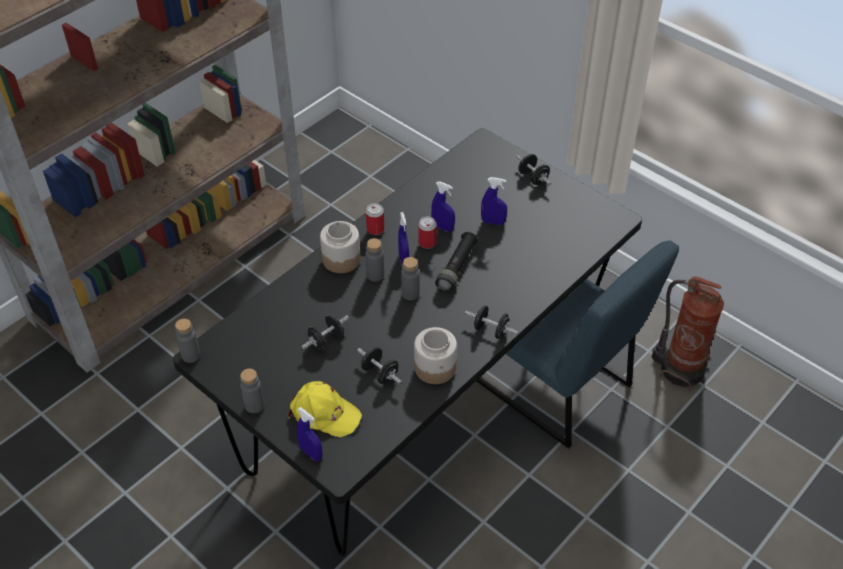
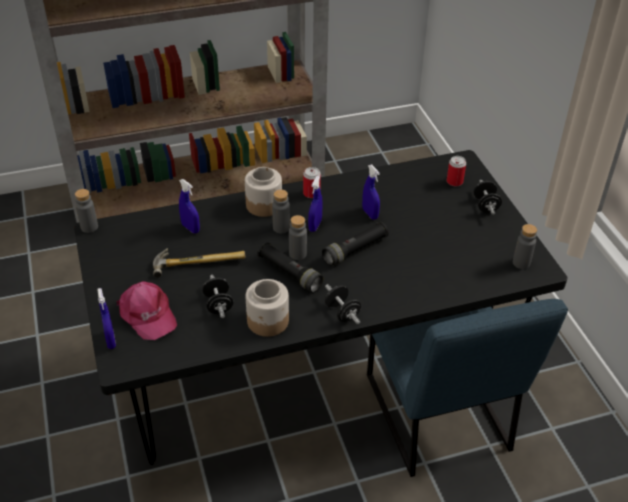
camera: 30 degrees right, 5 degrees down
(254, 405) = (101, 284): grey bottle -> grey bottle (521, 263)
(323, 413) = (147, 315): yellow cap -> pink cap
(326, 340) = (198, 261): black dumbbell -> hammer
(418, 315) = (290, 273): none -> black flashlight
(427, 242) = (346, 220): can -> can (454, 182)
(493, 222) = (418, 227): blue spray bottle -> blue spray bottle (190, 228)
(680, 368) = (573, 458): fire extinguisher -> none

